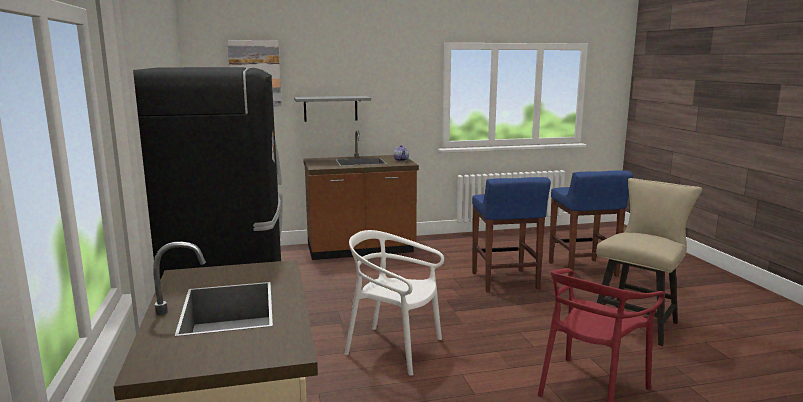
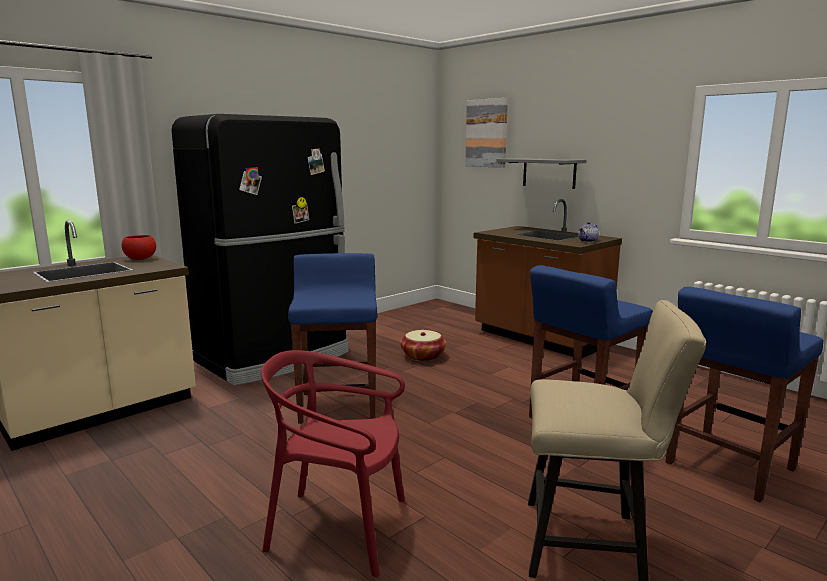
camera: 60 degrees right, 0 degrees up
(199, 276) = (140, 259): none -> red bowl
(335, 293) = (423, 356): none -> basket
(394, 349) = (338, 405): white chair -> blue stool

